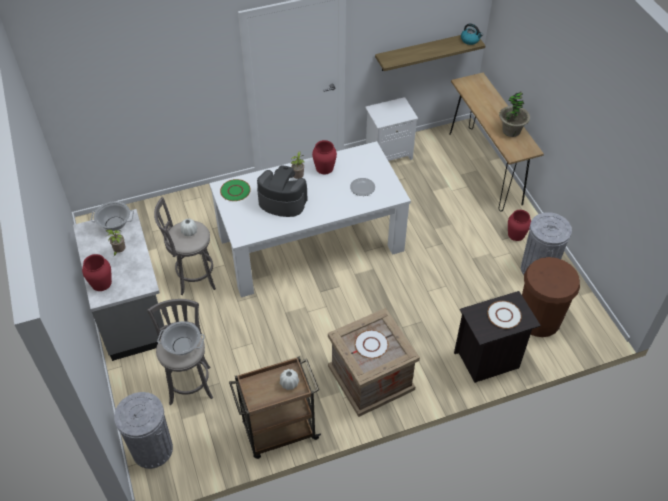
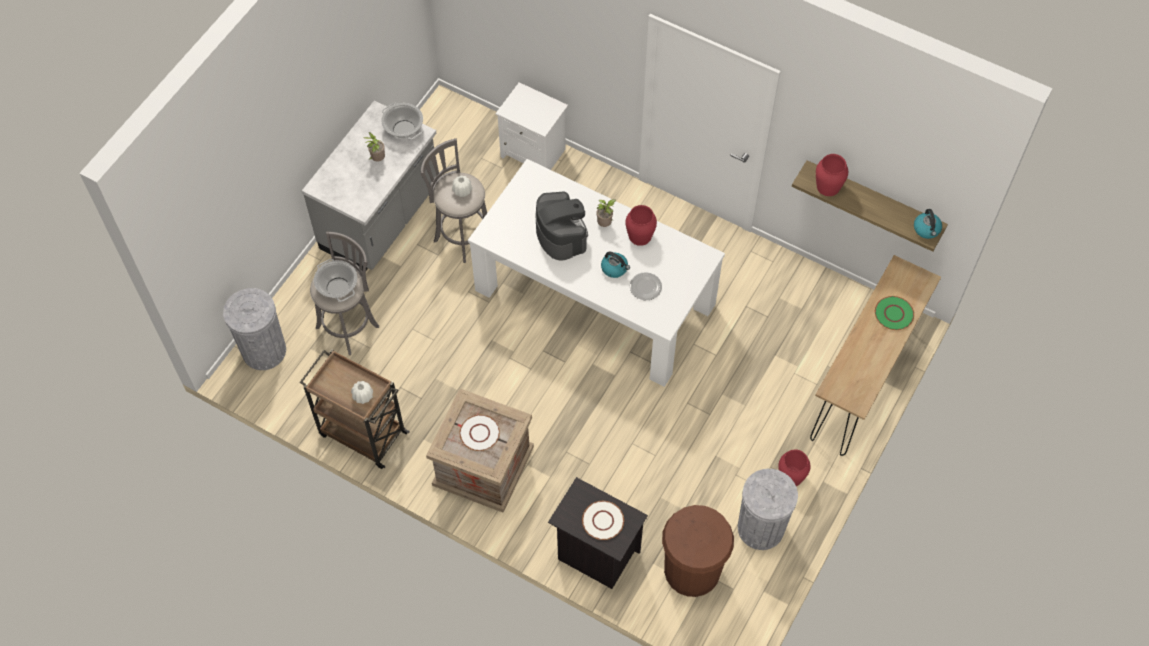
camera: 50 degrees right, 10 degrees up
(101, 283) = (333, 175): red vase -> red vase (828, 186)
(235, 191) = (537, 187): green plate -> green plate (894, 314)
(334, 193) = (615, 268): none -> kettle
(389, 153) = (789, 276): white nightstand -> white nightstand (535, 153)
(511, 131) = (869, 365): potted plant -> none

